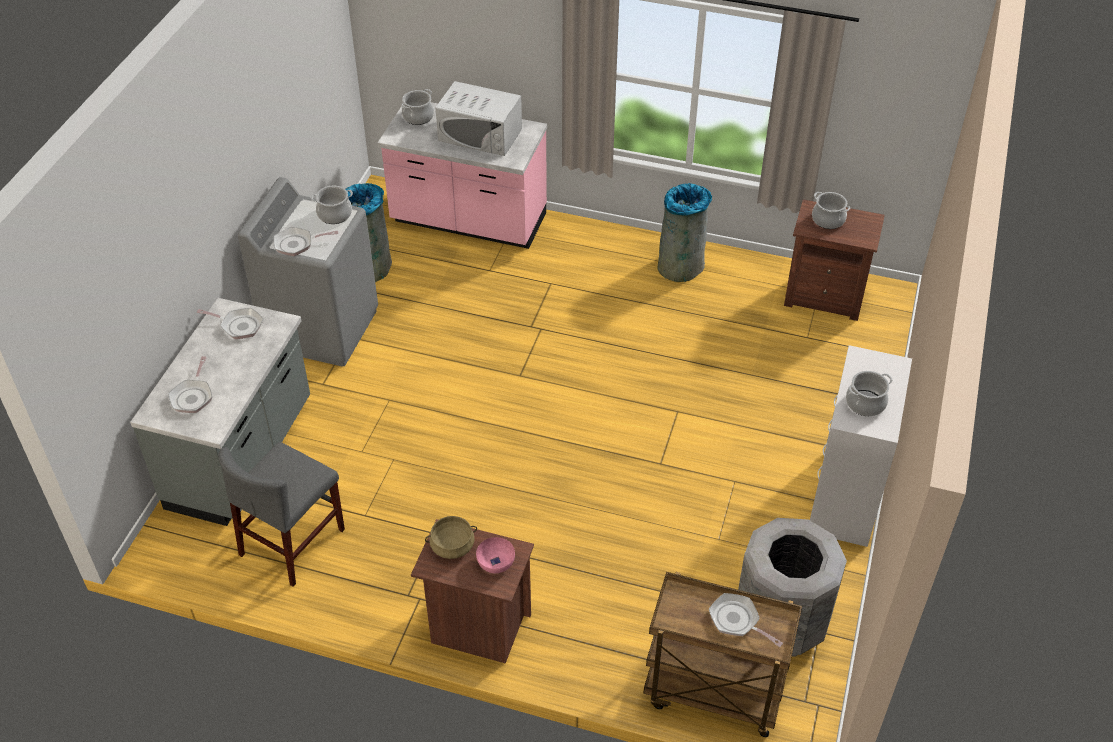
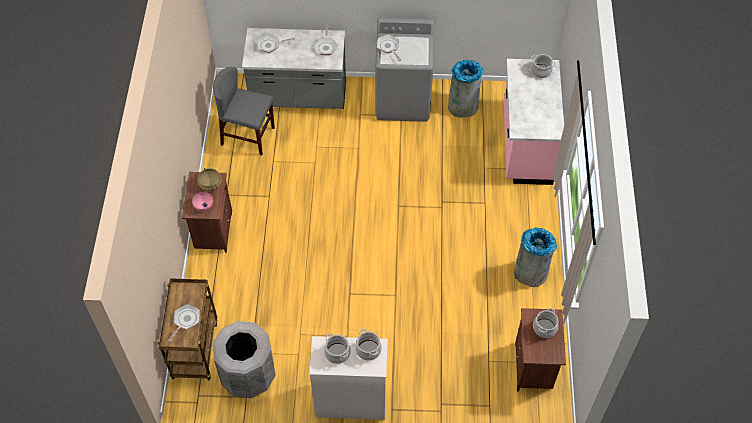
camera: 75 degrees right, 10 degrees up
(334, 215) = (420, 56): cooking pot -> cooking pot (368, 350)
(480, 135) = (536, 107): white microwave -> none

